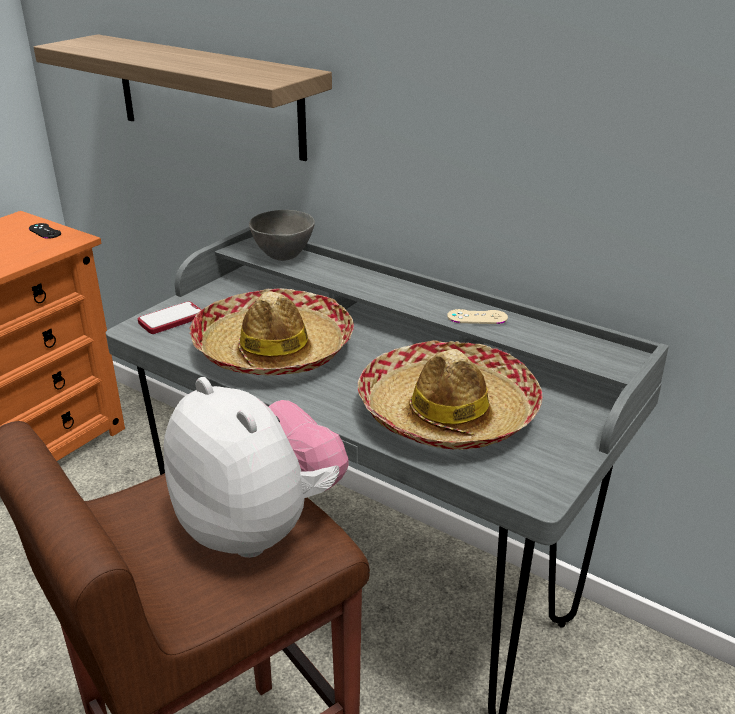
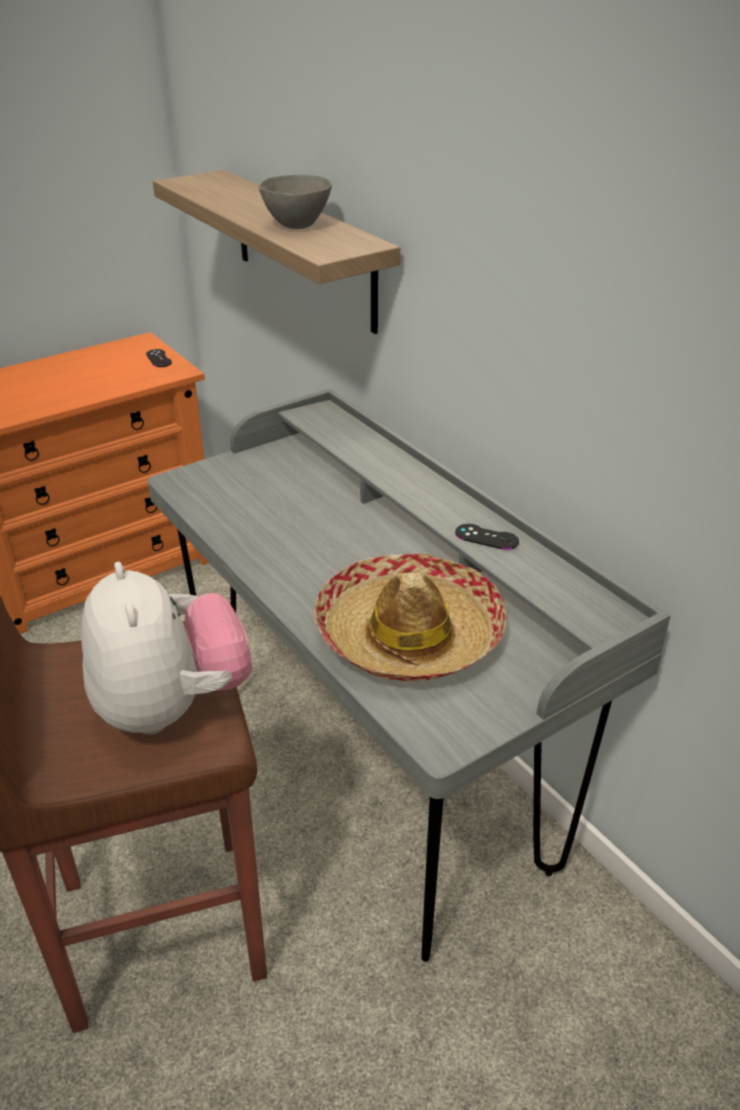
camera: 20 degrees right, 5 degrees up
(171, 319) = (211, 477): phone -> none
(273, 349) = (285, 527): hat -> none
(283, 256) = (338, 430): grey bowl -> grey bowl (297, 226)
(477, 317) = (486, 537): beige game controller -> black game controller

